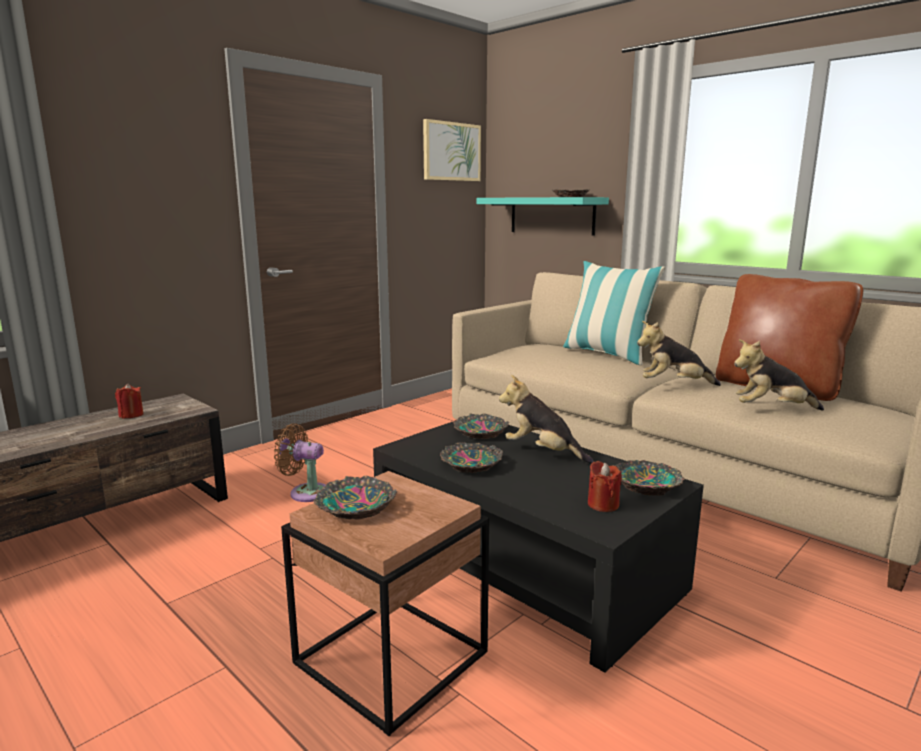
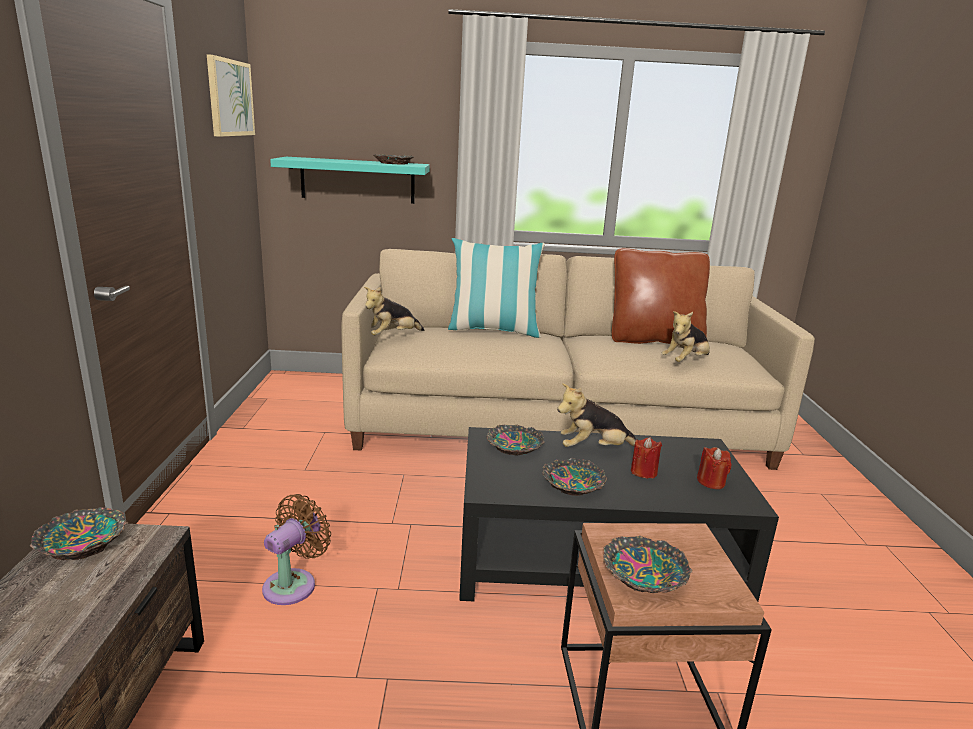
camera: 45 degrees left, 5 degrees up
(131, 415) = (58, 590): red candle -> red candle (643, 472)
(305, 492) = (294, 584): brown fan -> brown fan turned 150 degrees clockwise
(648, 485) = (700, 452): bowl -> bowl (84, 541)
(673, 384) = (604, 354): plush toy -> plush toy (392, 336)

